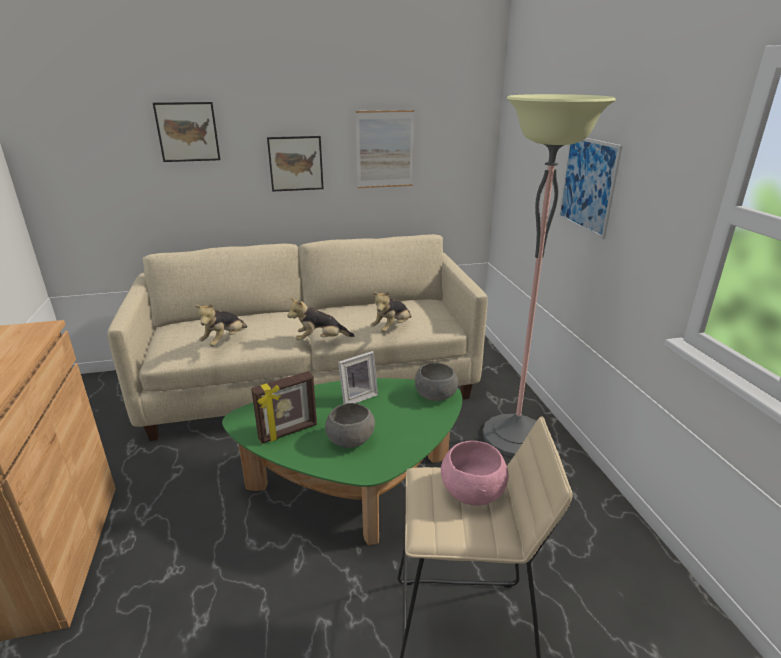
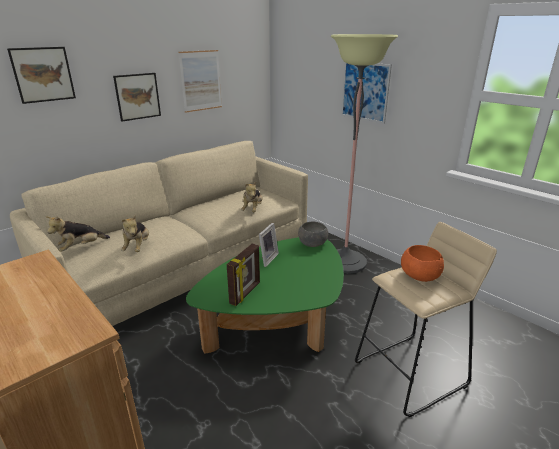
camera: 30 degrees left, 0 degrees up
(320, 340) = (210, 229): plush toy -> plush toy (81, 247)
(350, 439) = (290, 283): grey bowl -> none
(472, 491) = (420, 275): pink bowl -> orange bowl

